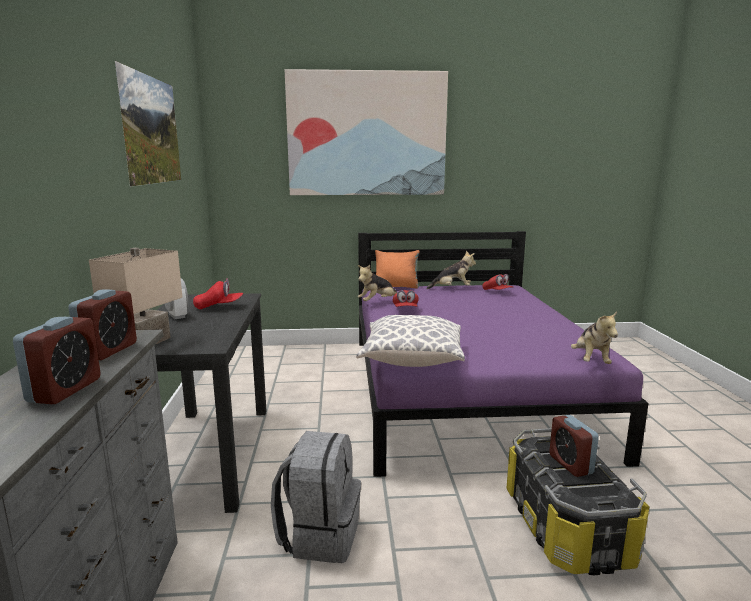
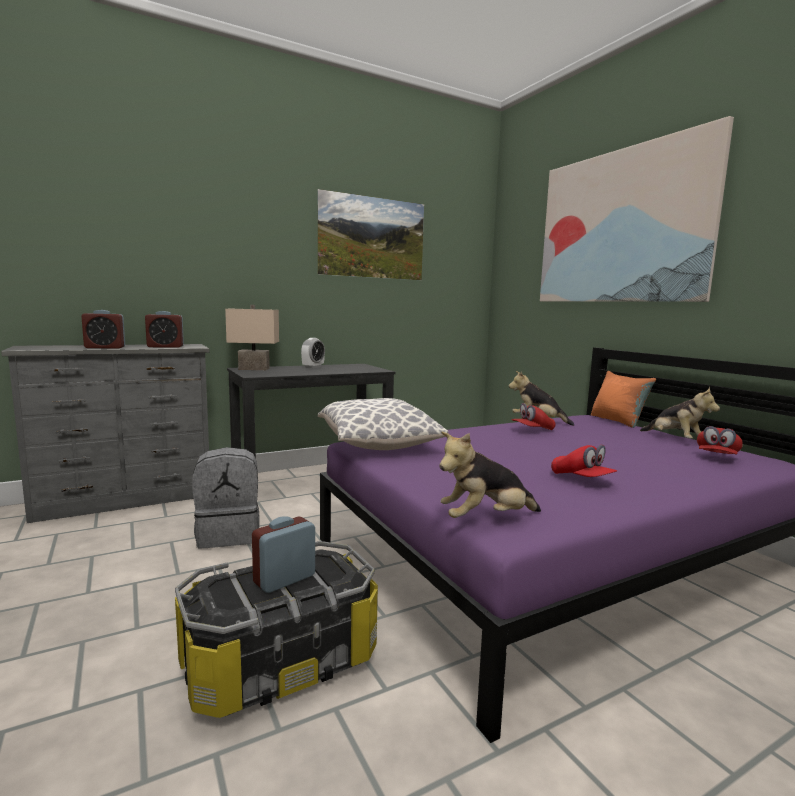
camera: 65 degrees right, 5 degrees down
(219, 307) = (343, 369): red cap -> red cap (582, 479)

